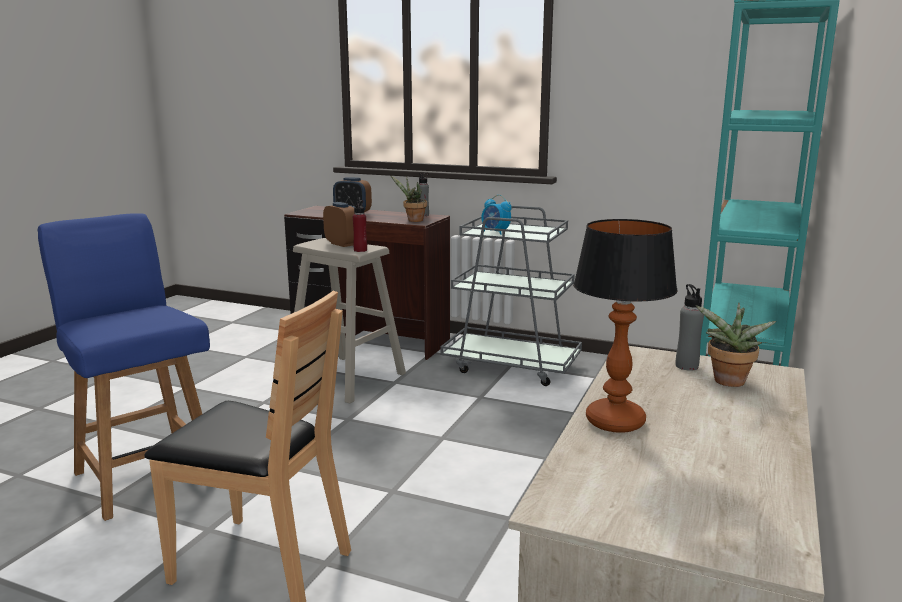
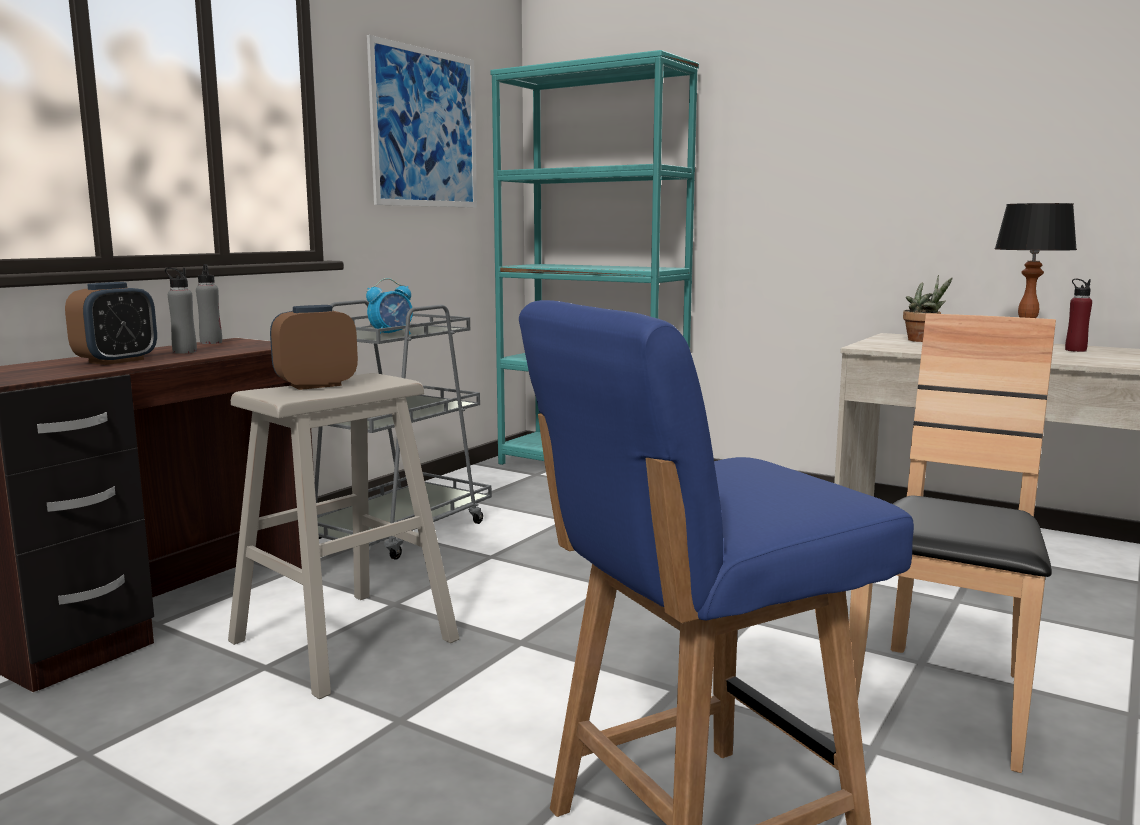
camera: 80 degrees left, 5 degrees down
(360, 250) = (385, 379): red bottle -> red bottle (1075, 350)
(413, 220) = (252, 346): potted plant -> none
(666, 75) = (425, 128): none -> picture
(686, 366) = (891, 342): grey bottle -> grey bottle (184, 352)

